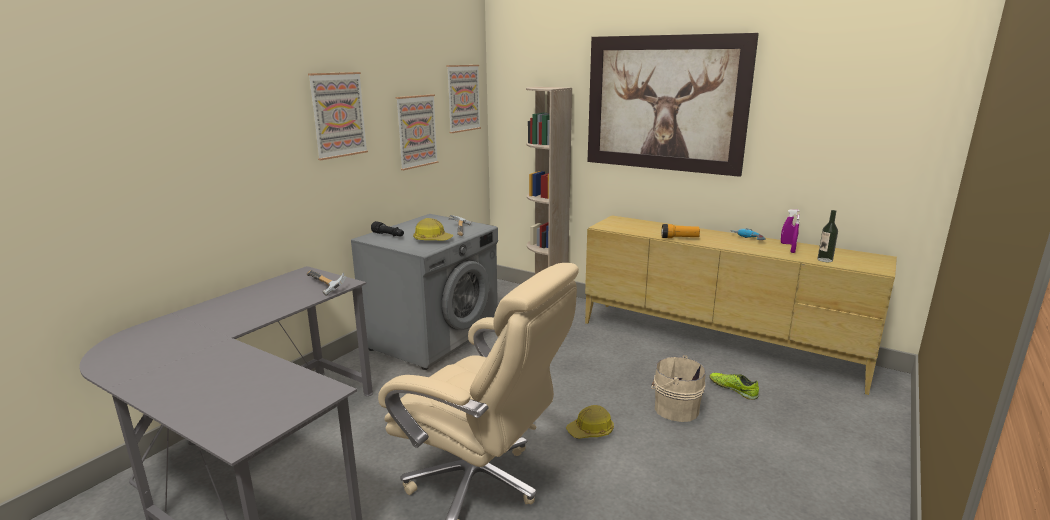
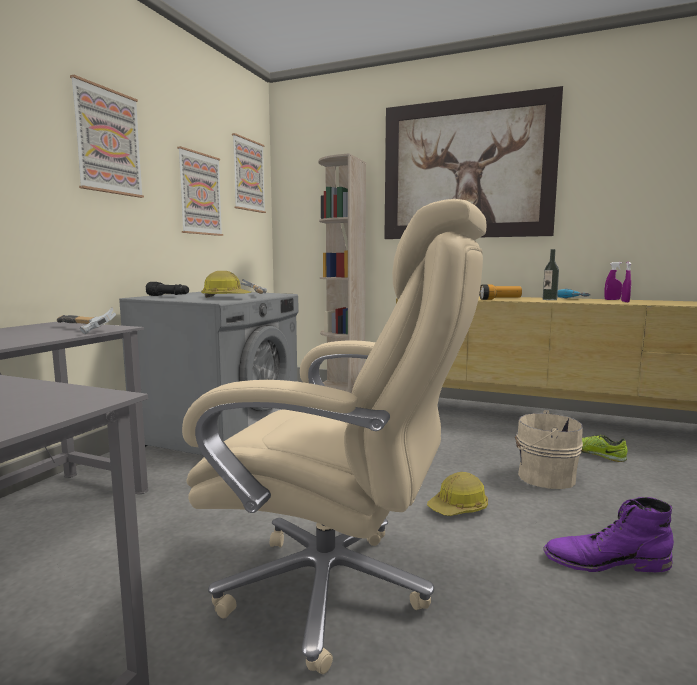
camera: 10 degrees left, 10 degrees down
(672, 486) = (605, 561): none -> purple boot
(825, 260) = (666, 303): bottle -> bottle (549, 299)

